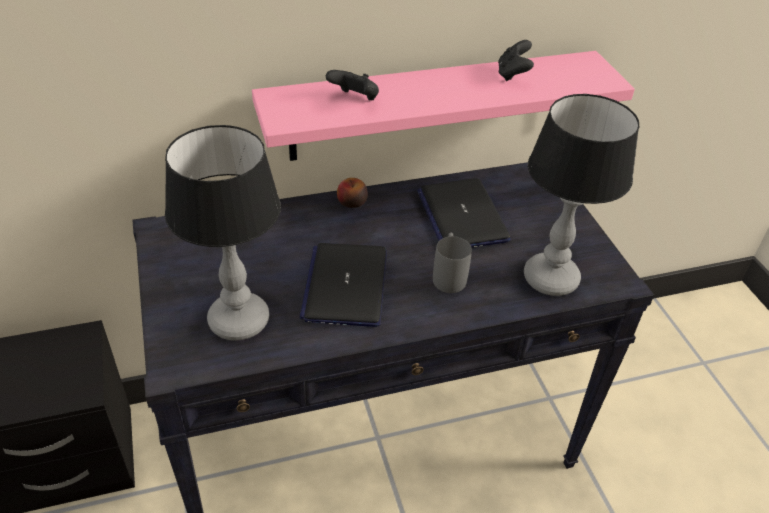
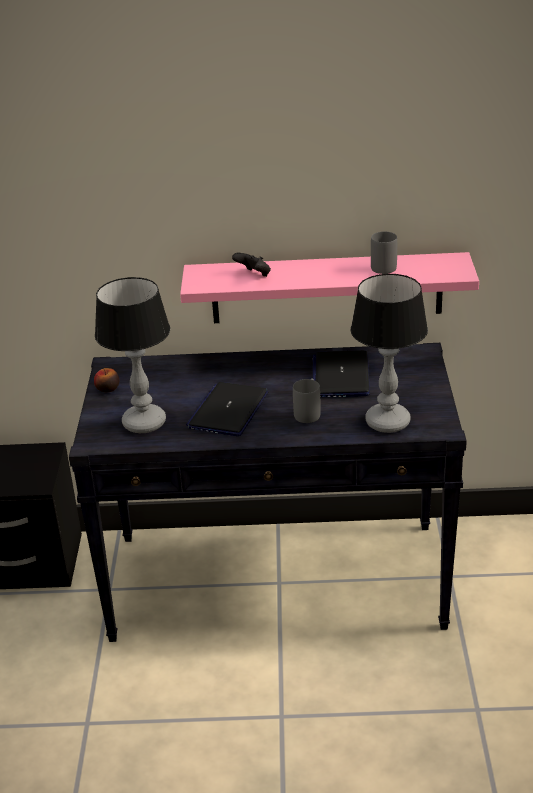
camera: 20 degrees right, 10 degrees down
(352, 202) = (258, 360): apple -> apple (107, 389)
(512, 74) = (385, 265): black game controller -> grey mug

